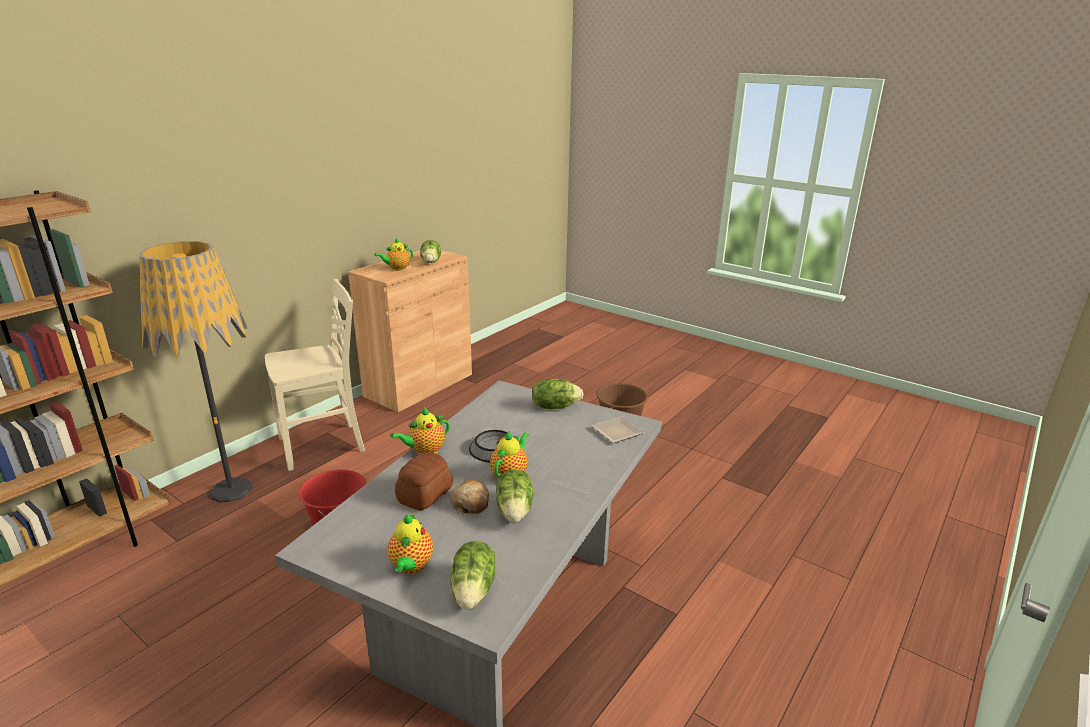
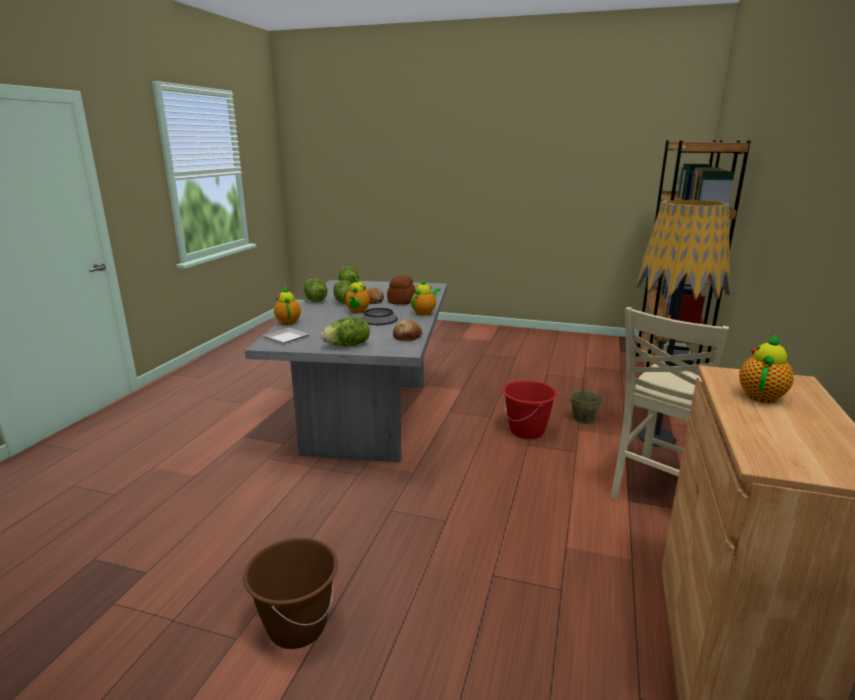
camera: 160 degrees right, 5 degrees down
(256, 532) = (583, 419): none -> beige bucket
(411, 567) = (382, 286): teapot -> teapot (288, 321)
(431, 262) = (758, 429): lettuce -> lettuce (315, 300)
(487, 408) = (407, 336): none -> bread

